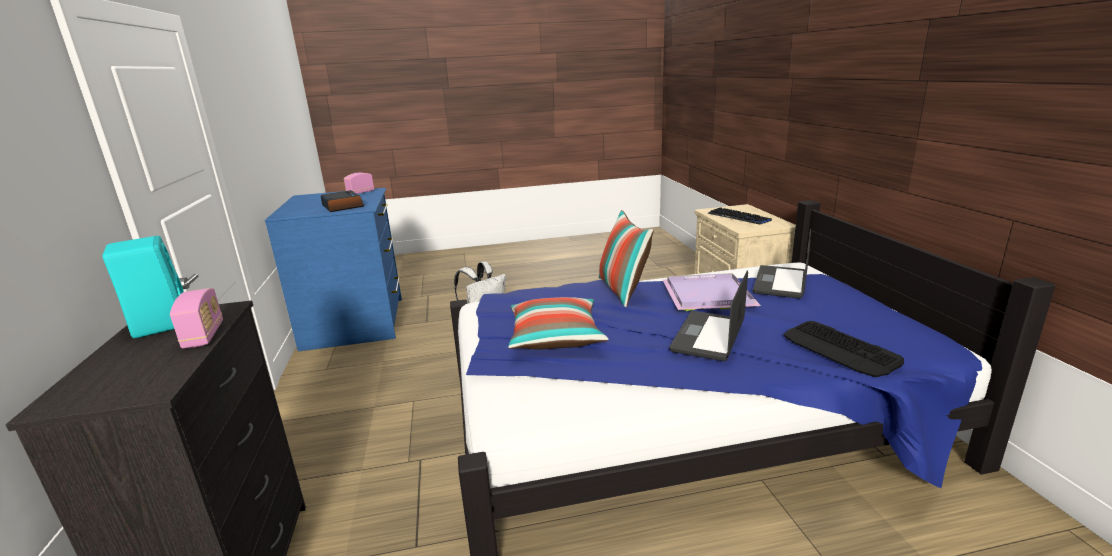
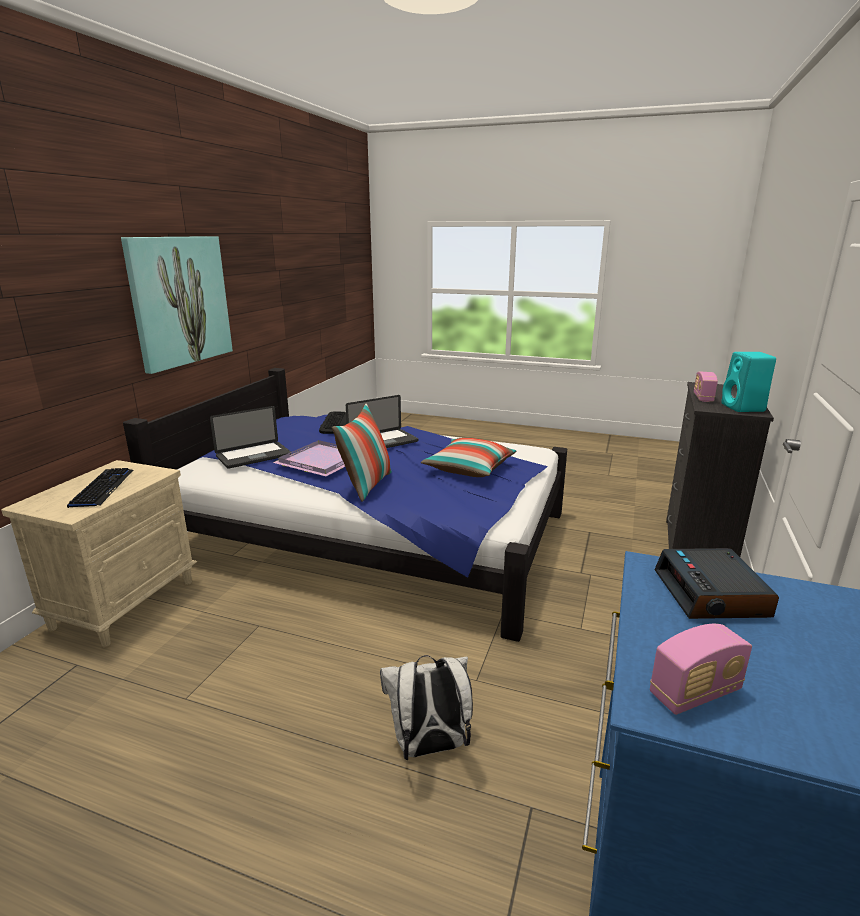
camera: 150 degrees left, 0 degrees up
(910, 107) = (180, 301): none -> picture

